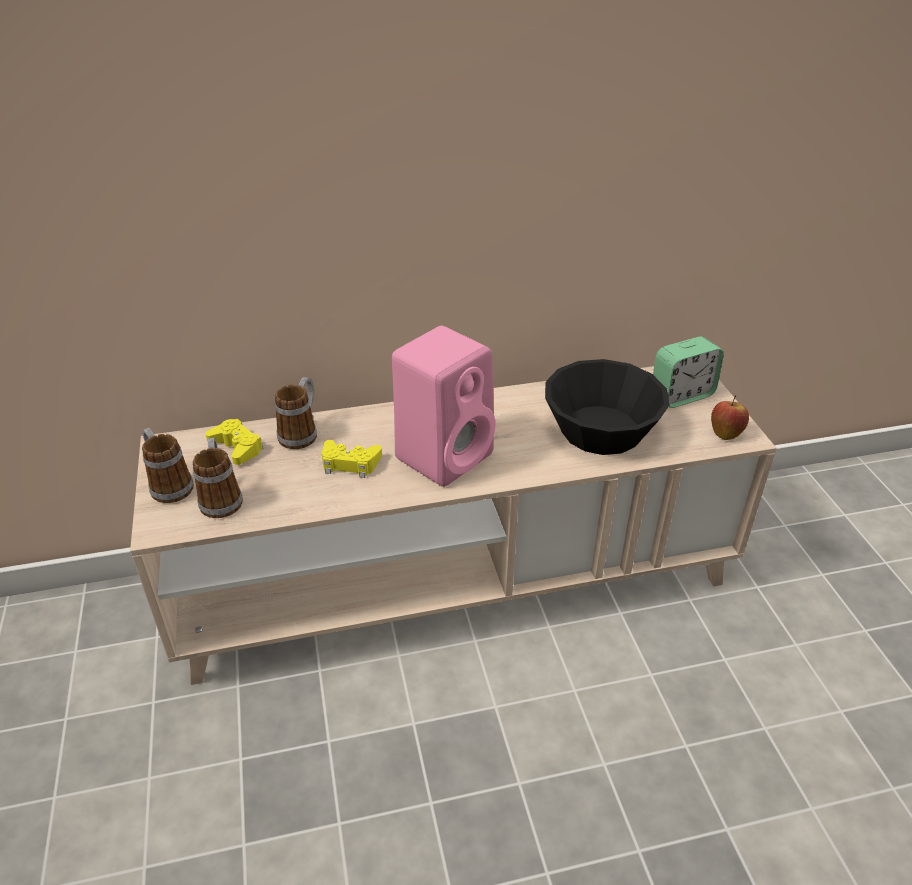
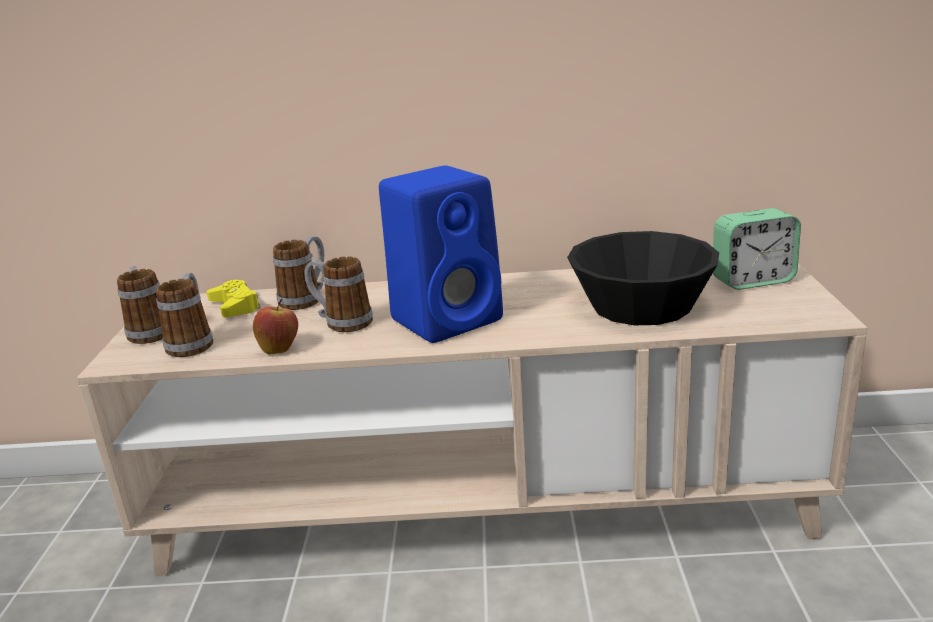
camera: 15 degrees right, 15 degrees down
(350, 463) = (341, 322): yellow game controller -> mug
(445, 454) = (449, 318): pink speaker -> blue speaker
(725, 433) = (800, 312): apple -> apple (280, 349)

